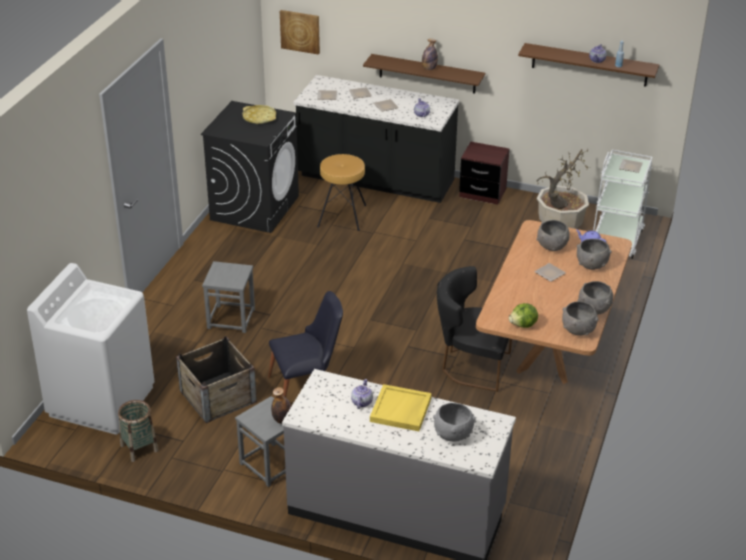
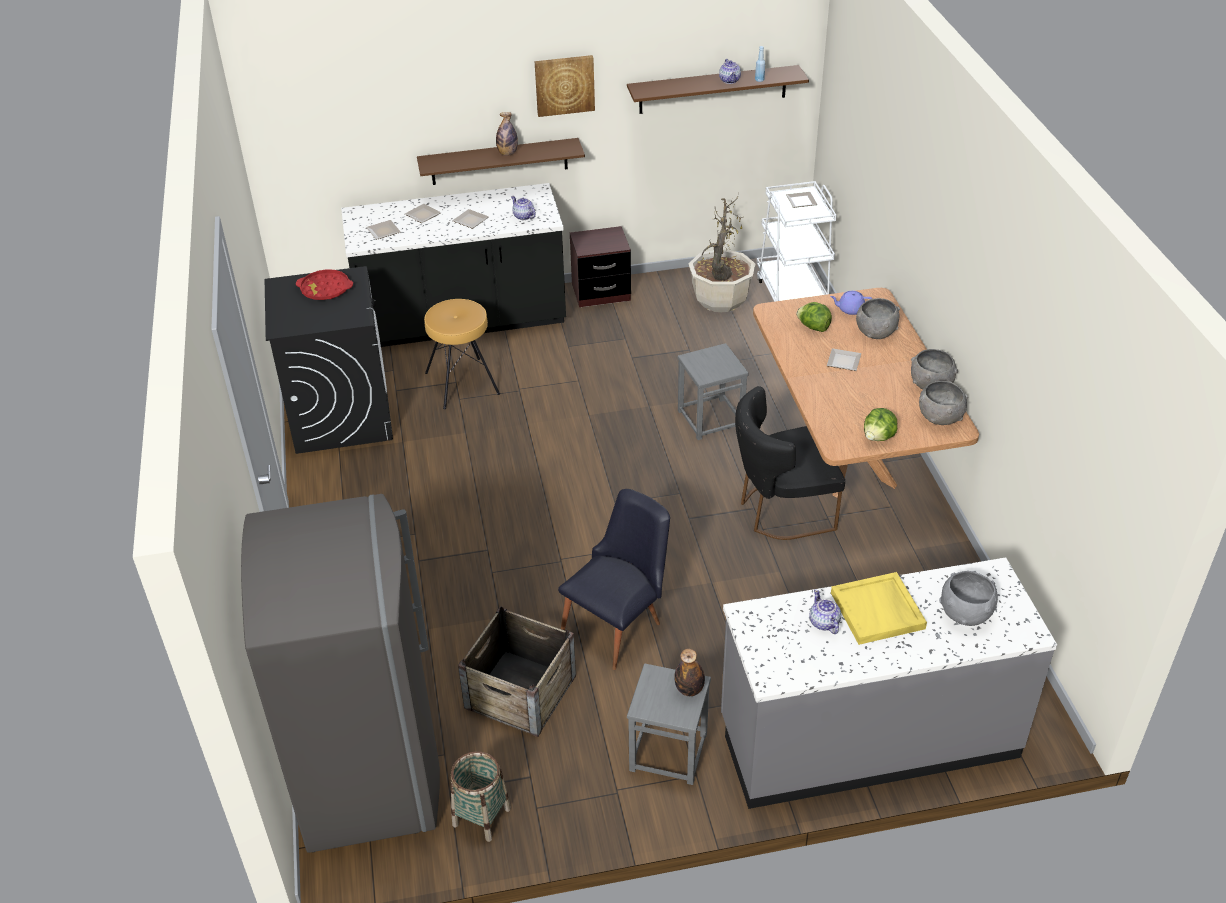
camera: 30 degrees left, 5 degrees up
(101, 401) = (370, 774): white washing machine -> grey fridge
(231, 318) = (443, 576): grey stool -> grey stool (710, 418)
(259, 117) = (325, 289): yellow tray -> red tray
(300, 31) = (306, 154): picture -> picture (564, 85)
(552, 246) = (813, 327): grey bowl -> lettuce

